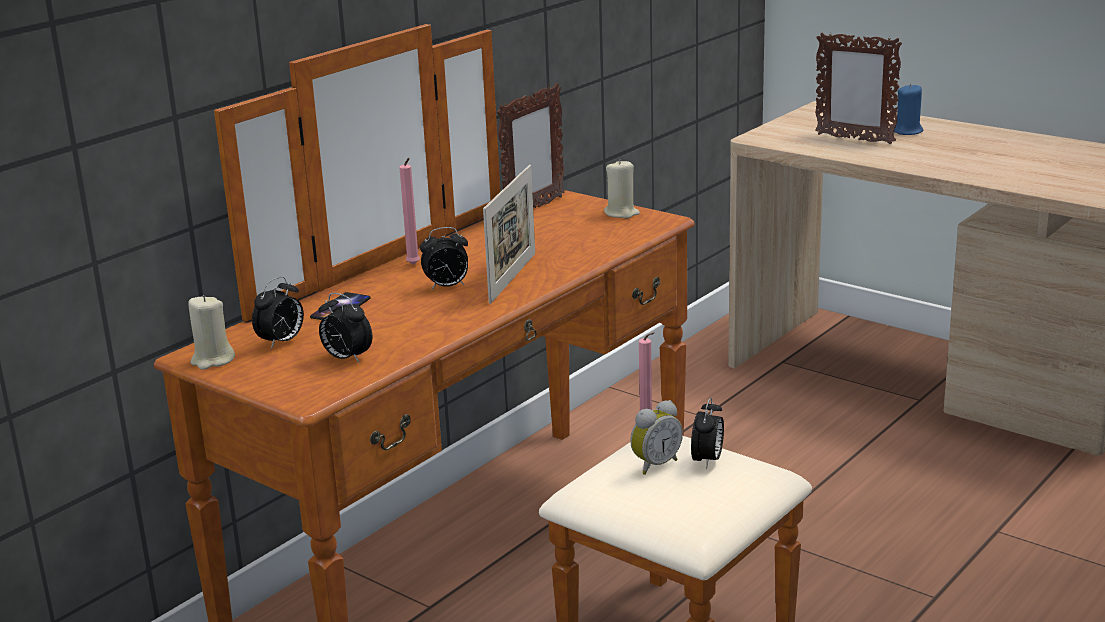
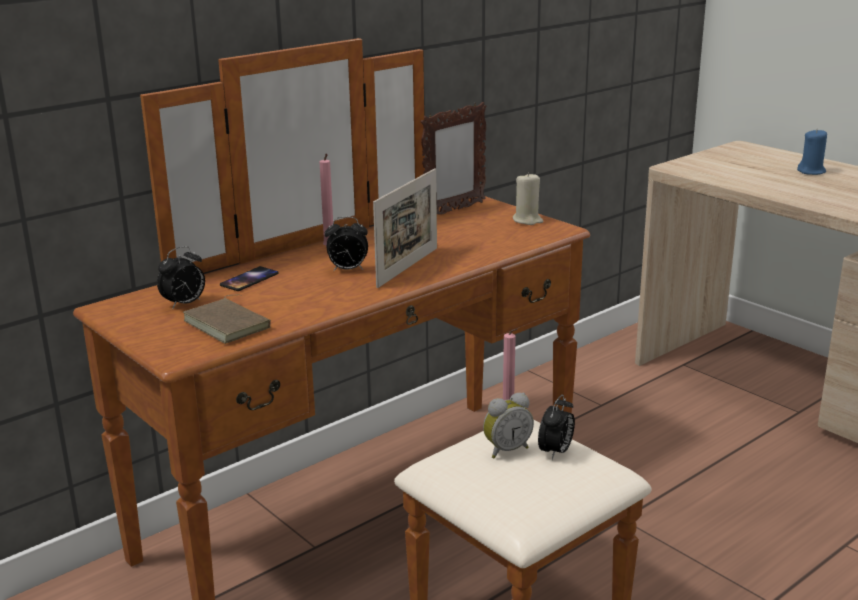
camera: 10 degrees right, 0 degrees up
(212, 360) = (119, 314): beige candle -> none
(346, 358) = (230, 324): alarm clock -> brown book
(854, 139) = (760, 174): picture frame -> none

